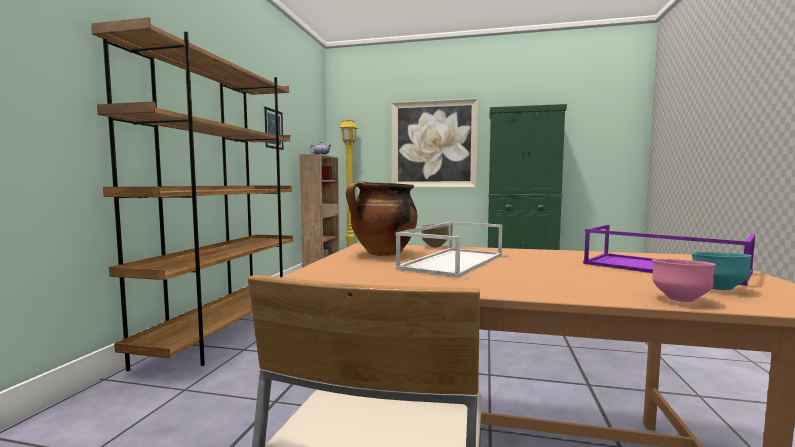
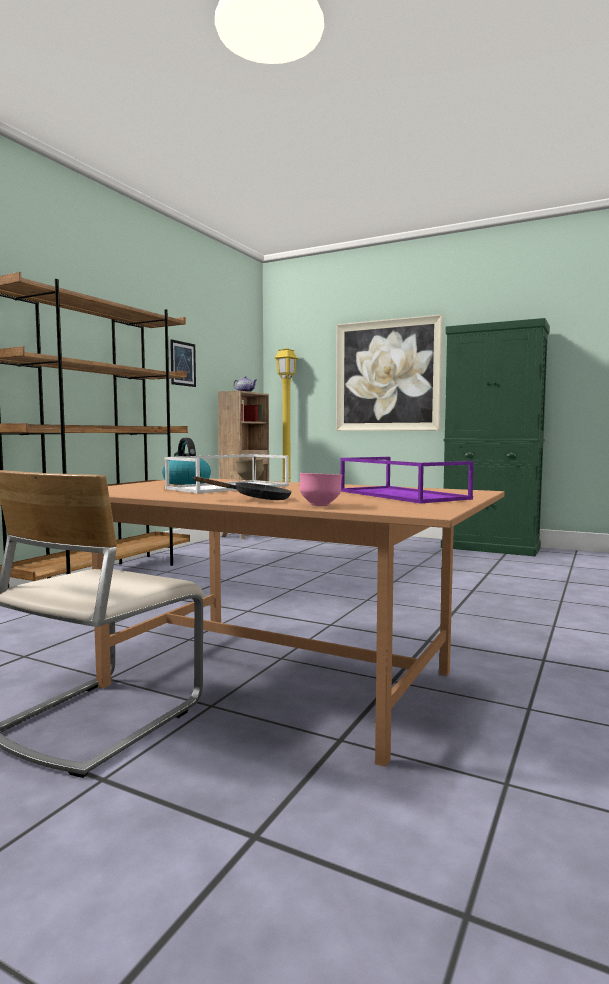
camera: 15 degrees right, 0 degrees up
(383, 254) = (186, 482): cooking pot -> kettle
(563, 288) = (256, 499): none -> black frying pan
(717, 288) = (385, 503): turquoise bowl -> none

